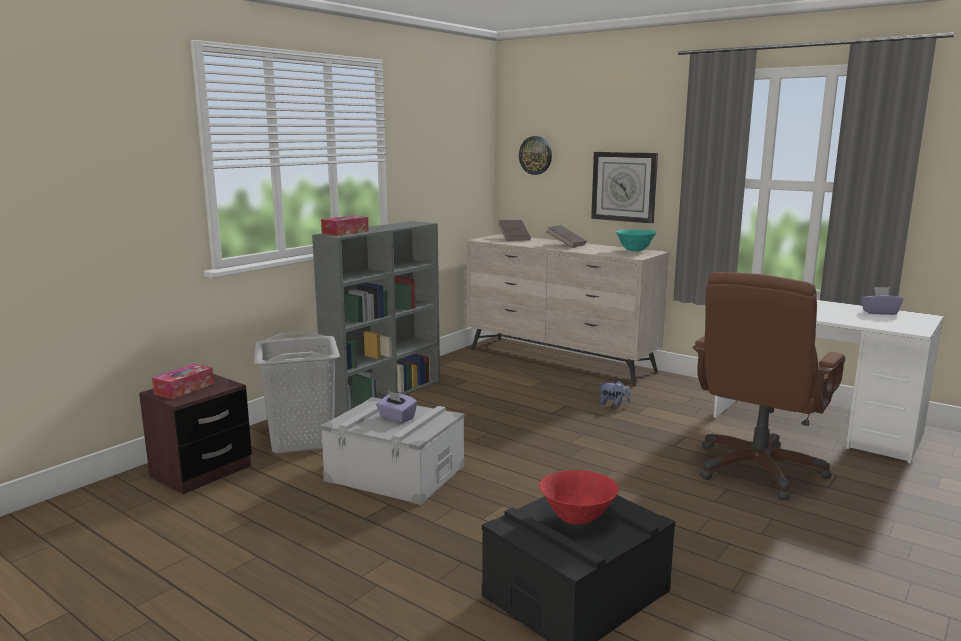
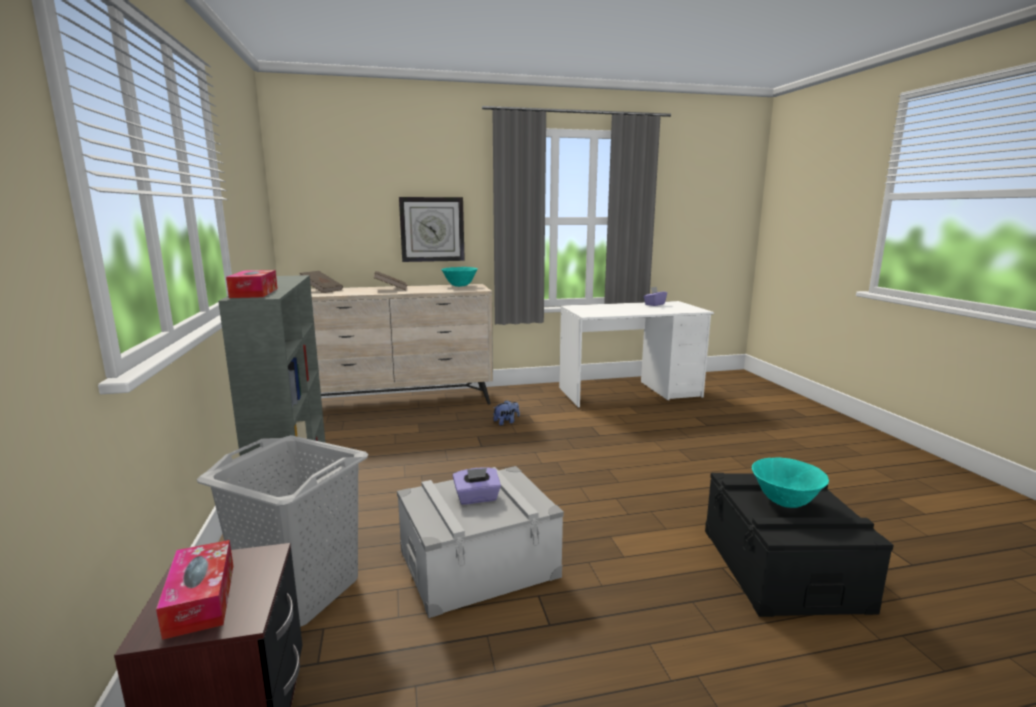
camera: 50 degrees left, 0 degrees up
(535, 155) = (327, 201): wall clock -> none
(577, 519) = (785, 502): red bowl -> turquoise bowl
(757, 470) = (664, 430): brown office chair -> none

